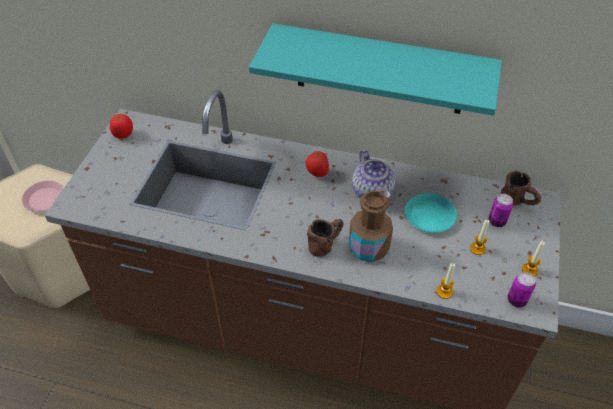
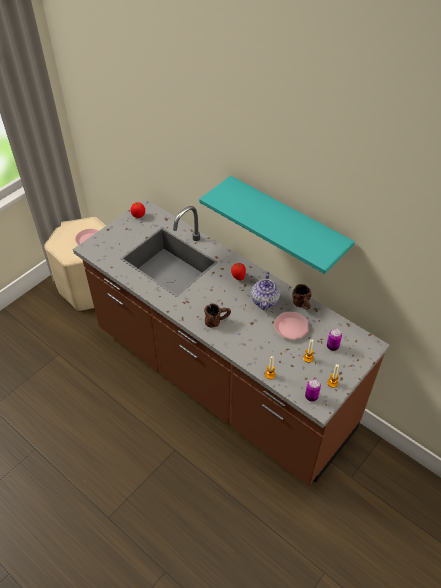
camera: 25 degrees right, 0 degrees up
(368, 247) = (241, 332): brown bottle -> none
(429, 216) = (291, 328): turquoise plate -> pink plate
(518, 202) = (356, 340): brown mug -> brown mug (302, 305)

